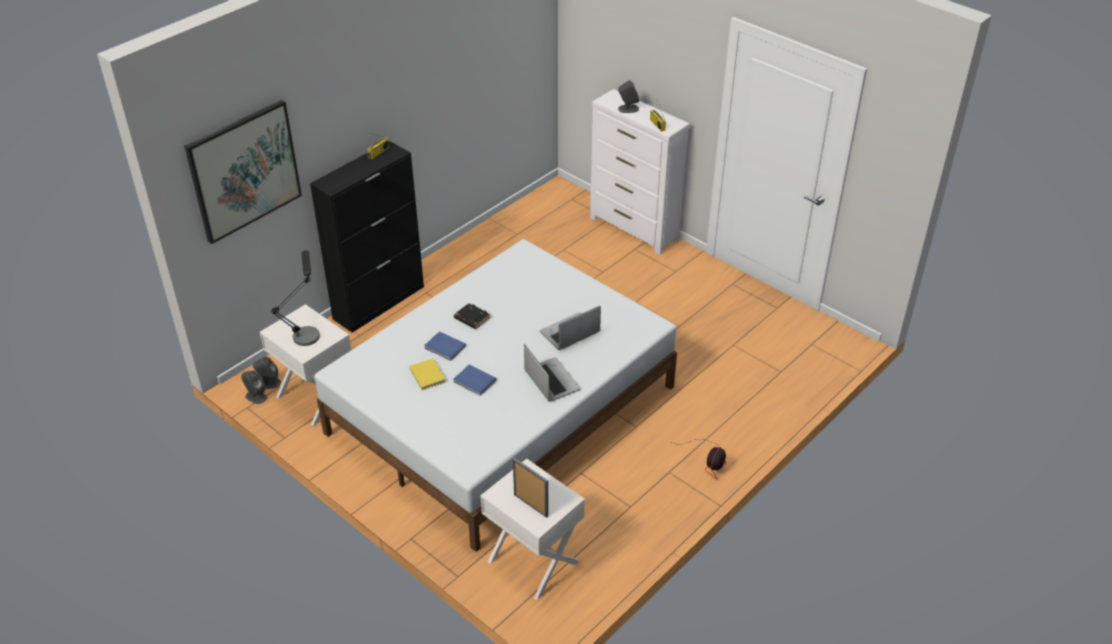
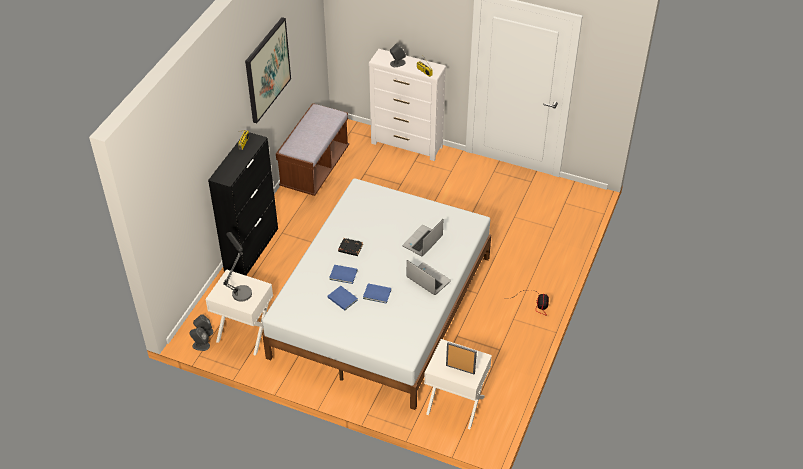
camera: 20 degrees left, 5 degrees up
(244, 171) = (173, 186): picture -> picture (267, 69)
(427, 374) = (342, 298): yellow book -> blue book
(505, 230) = (315, 168): none -> brown bench

